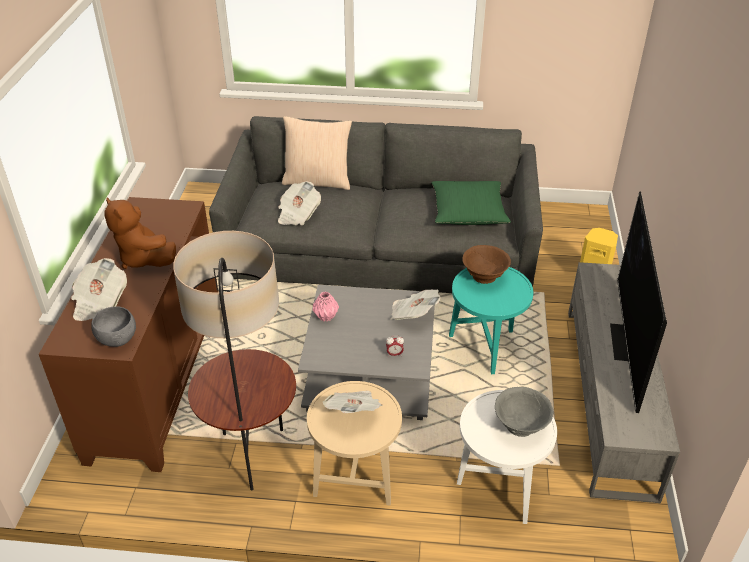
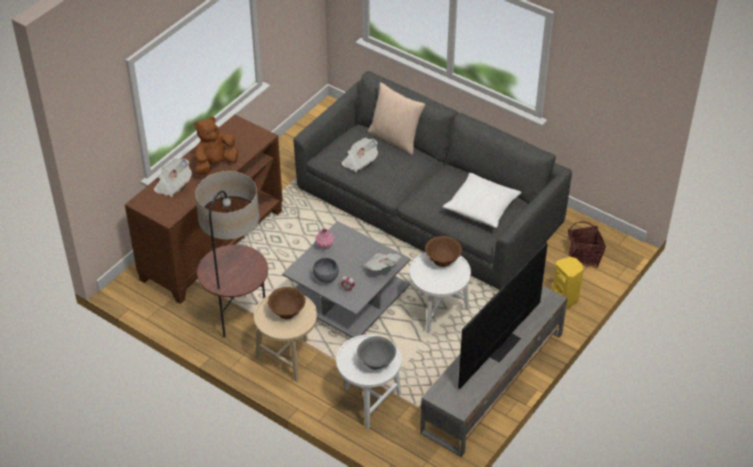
camera: 30 degrees right, 5 degrees up
(117, 339) = (169, 212): grey bowl -> grey bowl (326, 278)
(144, 258) = (215, 164): brown plush toy -> brown plush toy turned 60 degrees clockwise
(354, 412) = (287, 312): newspaper -> brown bowl
(468, 212) = (482, 207): green pillow -> white pillow
(485, 349) = (438, 314): turquoise side table -> white side table
(570, 236) = (584, 256): none -> basket

